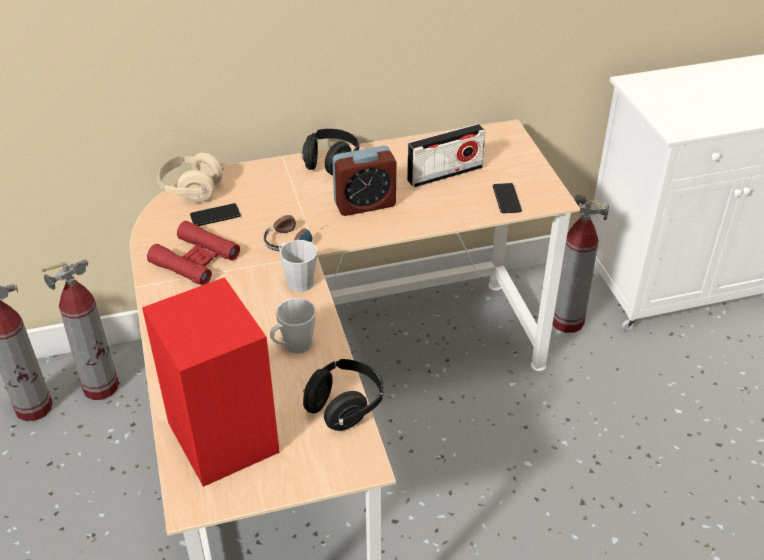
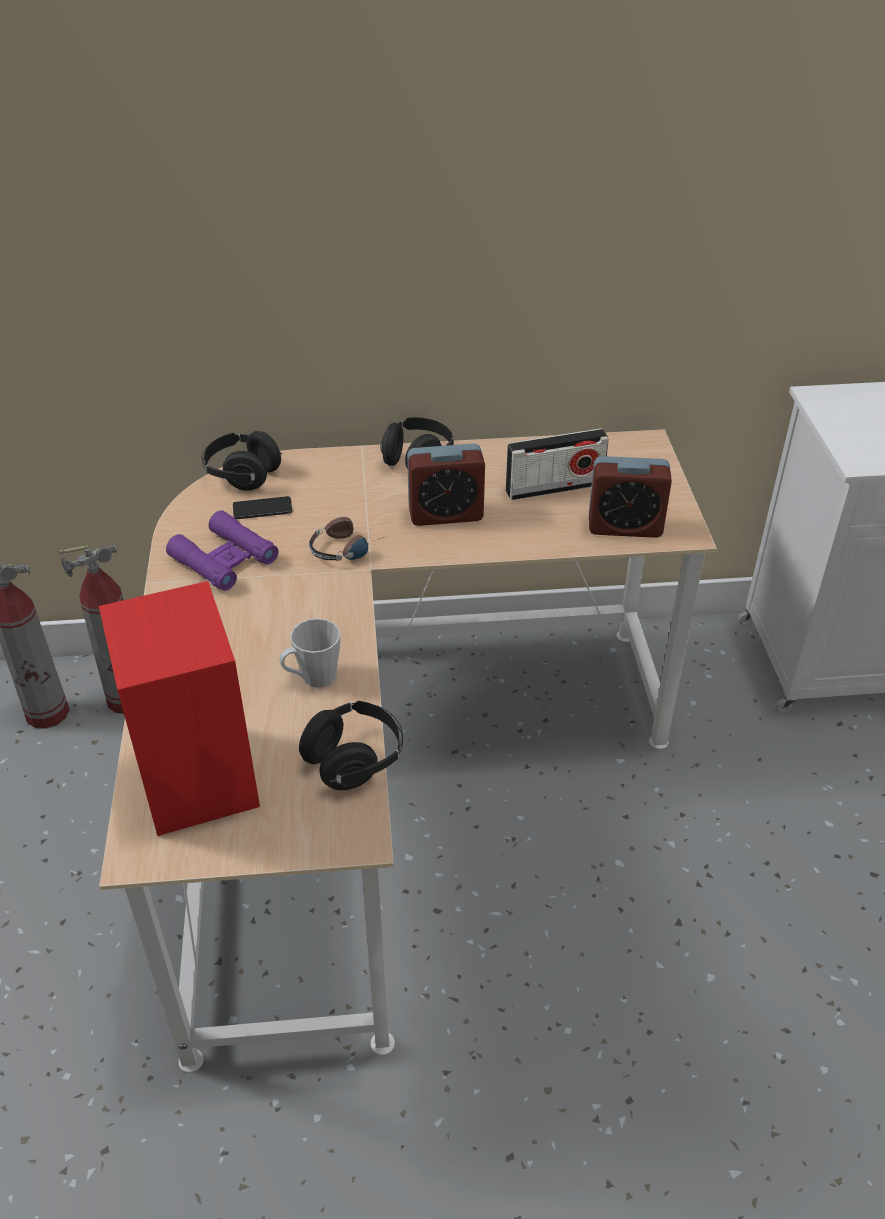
camera: 10 degrees right, 0 degrees up
(191, 190) = (242, 475): beige headphones -> black headphones
(195, 260) = (224, 559): red binoculars -> purple binoculars
(297, 280) = (338, 597): grey mug -> none
(506, 199) = (624, 526): phone -> alarm clock
(566, 321) = (706, 691): fire extinguisher -> none

